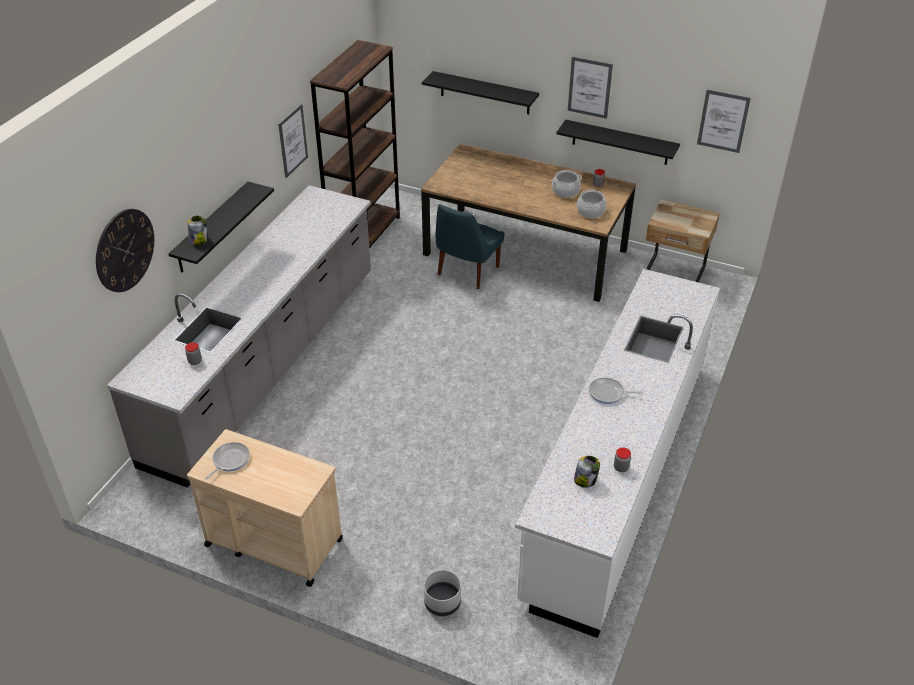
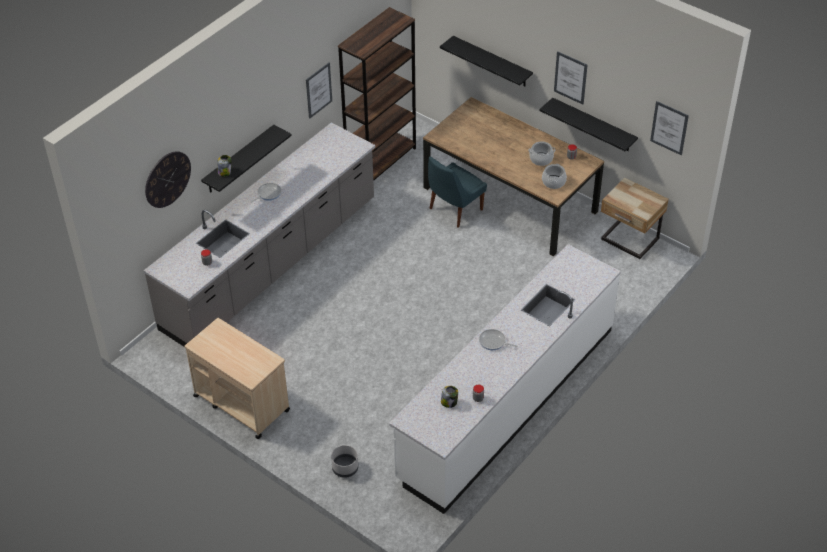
camera: 15 degrees right, 5 degrees up
(229, 460) = (215, 341): frying pan -> frying pan (268, 194)

